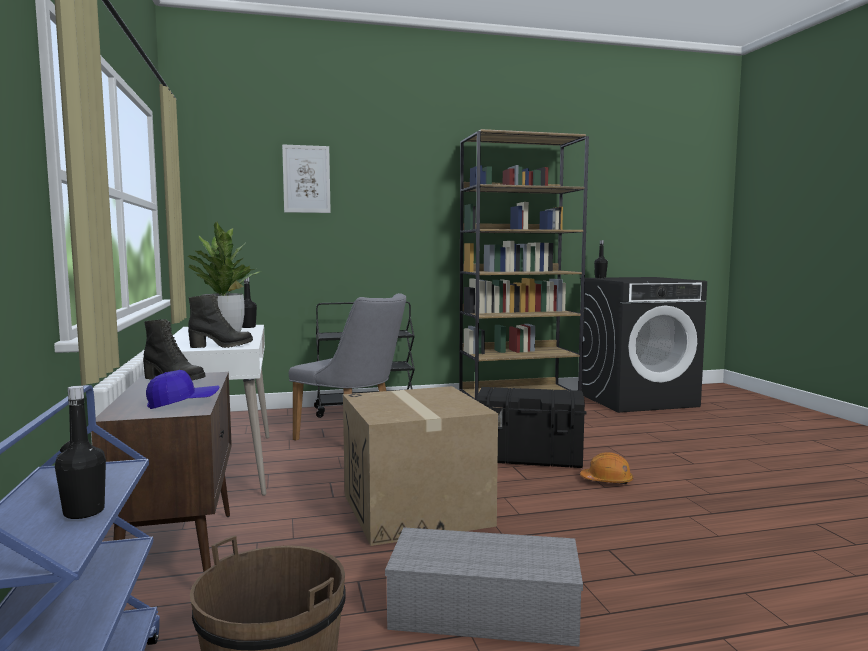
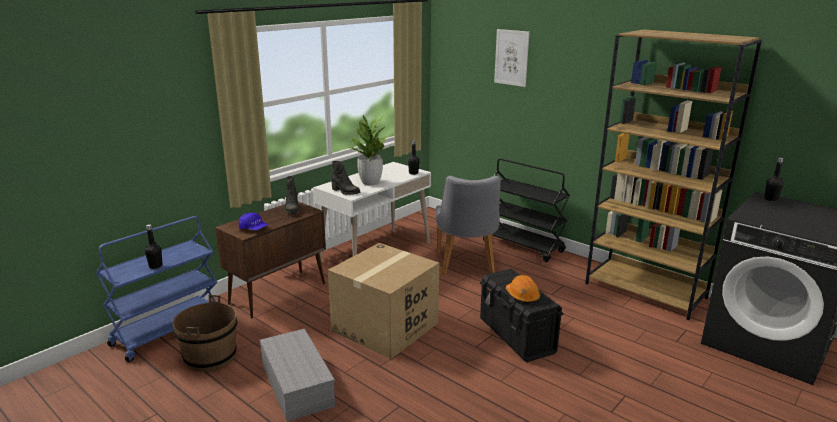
camera: 55 degrees right, 15 degrees up
(607, 481) = (513, 379): orange hard hat -> orange hard hat (522, 296)

